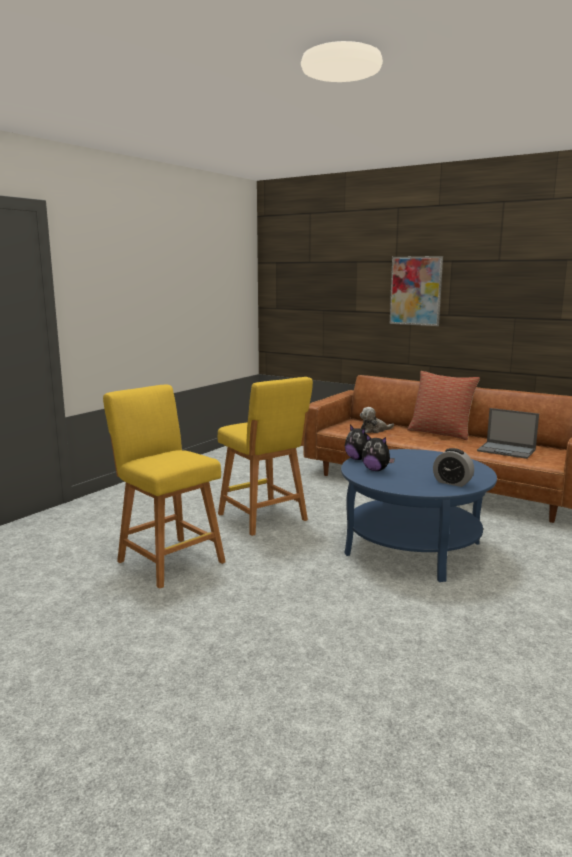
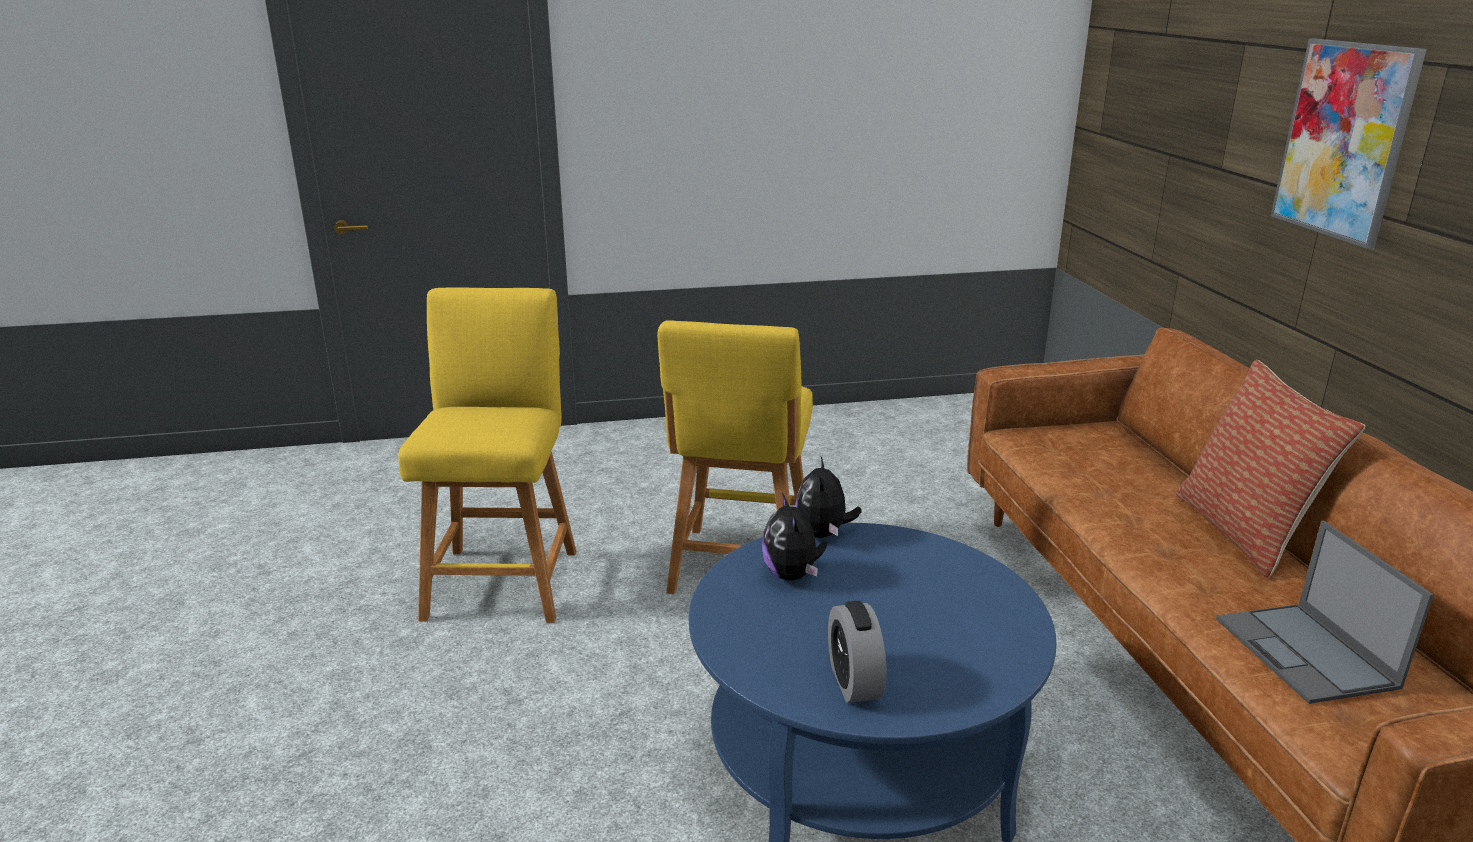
camera: 45 degrees right, 10 degrees up
(374, 430) = (1099, 468): plush toy -> none

